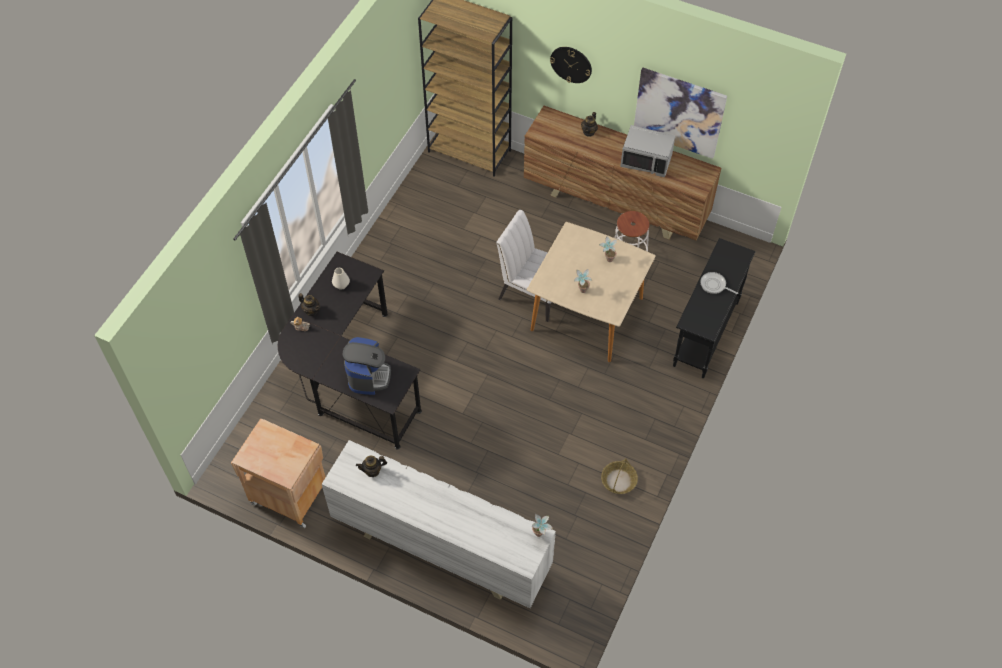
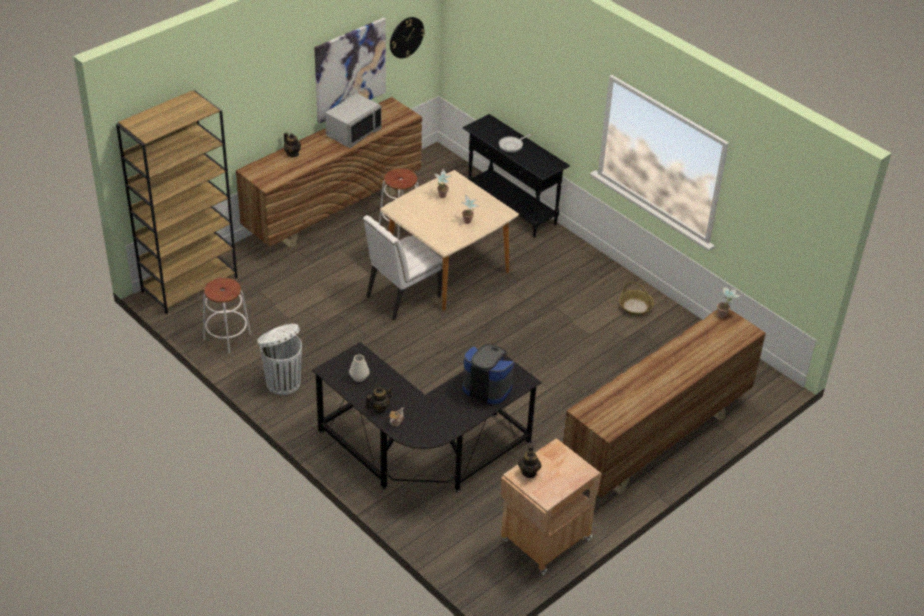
camera: 70 degrees left, 15 degrees down
(372, 471) = (610, 402): teapot -> teapot (529, 472)
(388, 253) = (282, 382): none -> white trash can
(421, 199) = (227, 337): none -> white stool
(440, 549) = (656, 443): white cabinet -> brown cabinet
(571, 64) = (253, 99): wall clock -> wall clock (406, 37)

